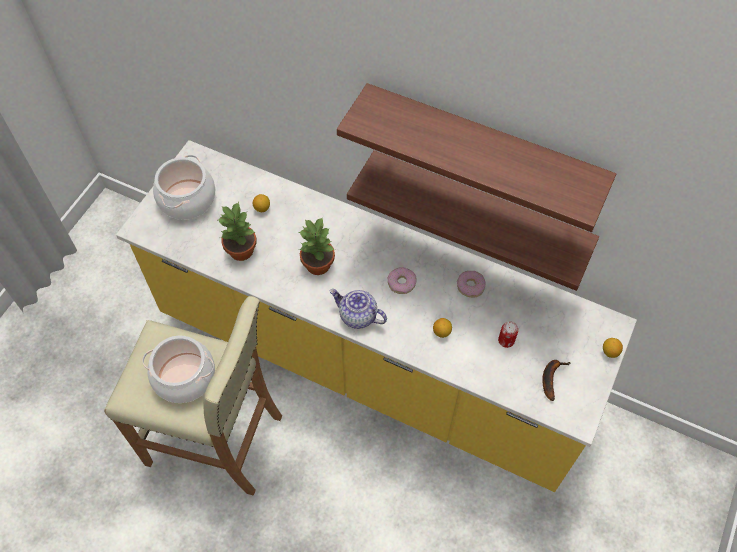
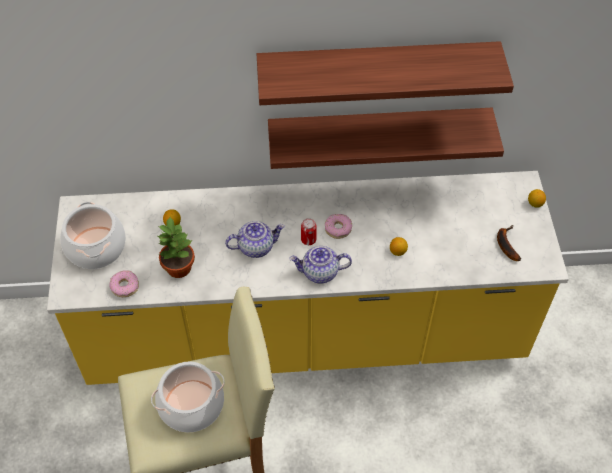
camera: 30 degrees left, 5 degrees down
(318, 264) = (256, 246): potted plant -> teapot
(470, 286) = (395, 205): donut -> donut (125, 286)
(506, 341) = (452, 233): can -> can (308, 240)

